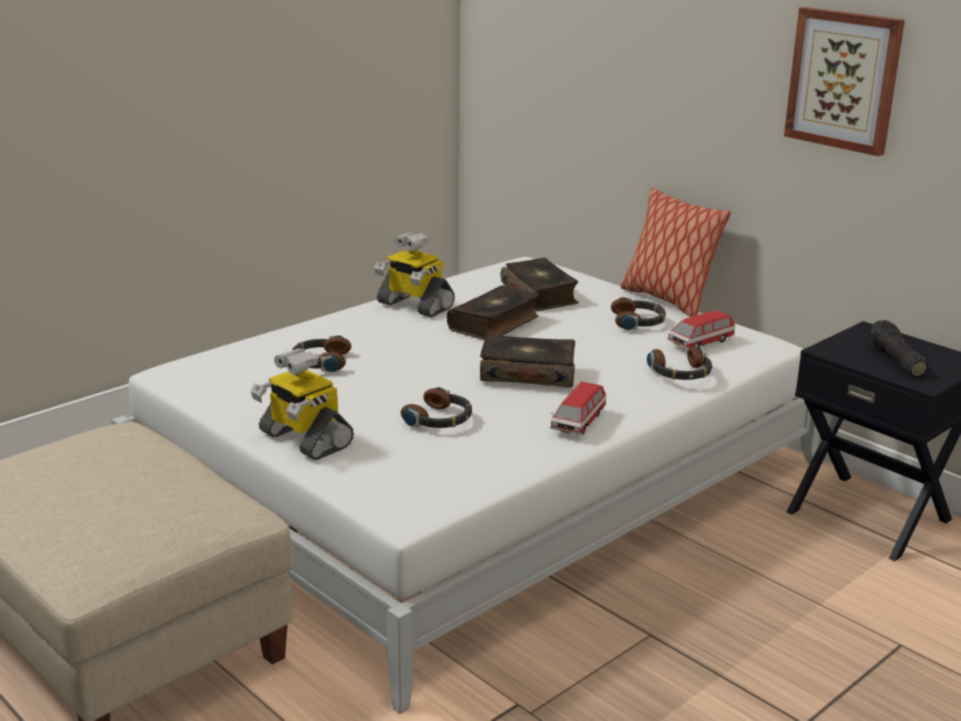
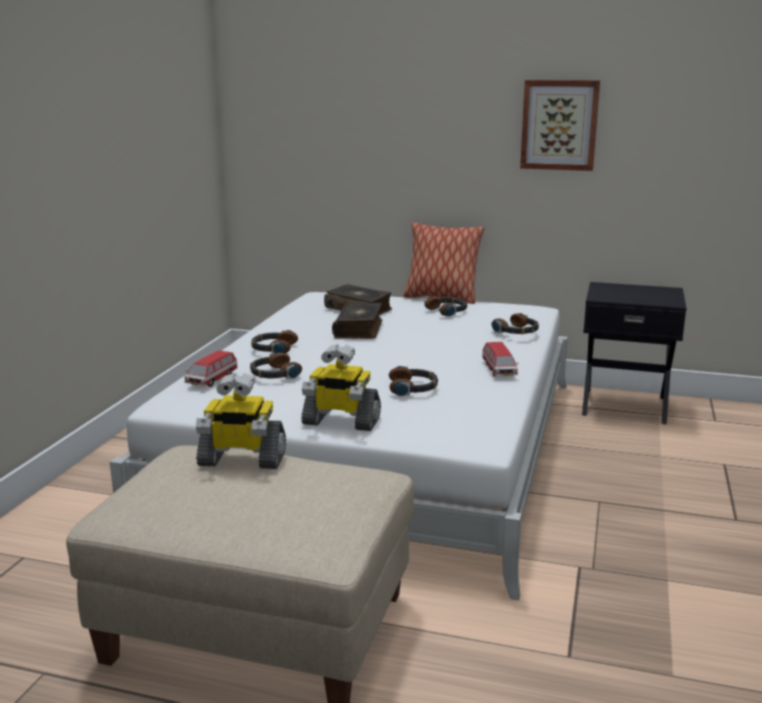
camera: 30 degrees left, 5 degrees down
(365, 328) = (273, 348): none -> headphones
(414, 305) = (285, 330): toy robot -> toy robot (241, 459)
(527, 373) = (427, 350): book -> none
(700, 342) = (502, 314): toy car -> toy car (212, 380)
(895, 360) = (640, 296): flashlight -> none

